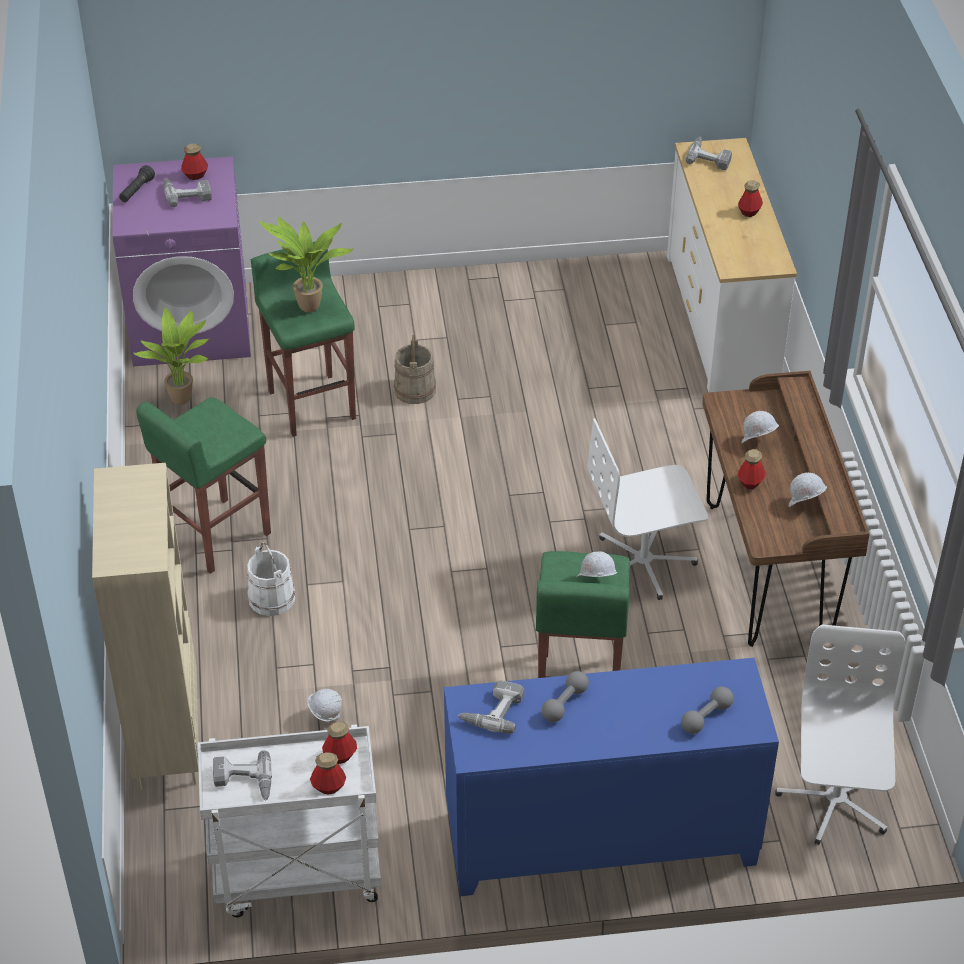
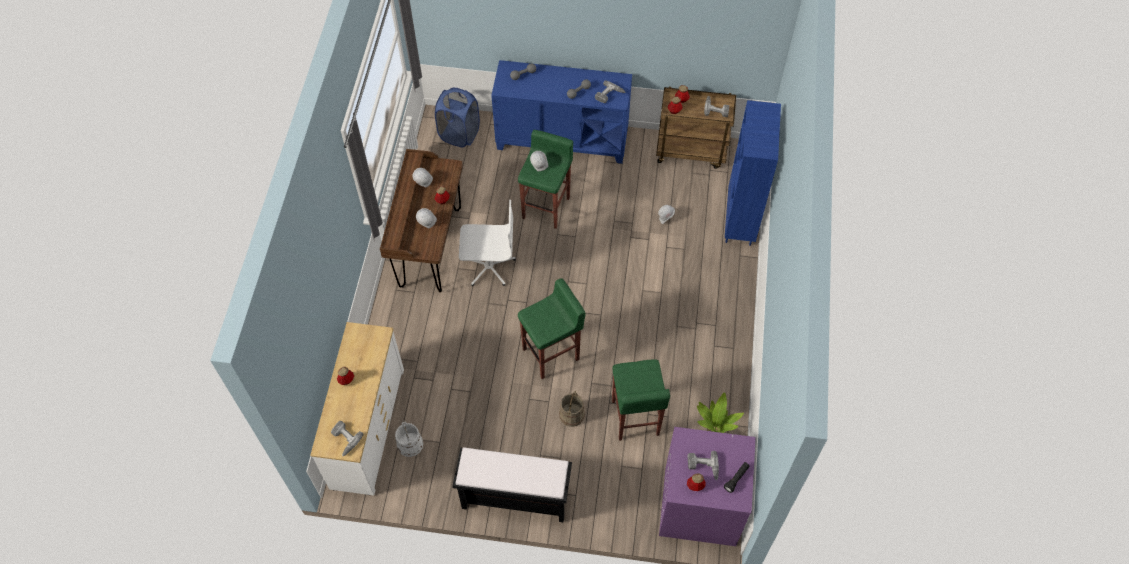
camera: 165 degrees left, 15 degrees up
(166, 741) = (740, 223): beige bookcase -> blue bookcase
(215, 535) = (704, 334): green stool -> green stool (552, 354)
(272, 598) = (680, 288): white bucket -> white bucket (410, 444)
(296, 876) = (691, 151): white cart -> brown cart
(308, 309) = (638, 379): potted plant -> none
(467, 288) = (514, 498): none -> black bench
(834, 801) = (459, 134): white office chair -> blue laundry basket

